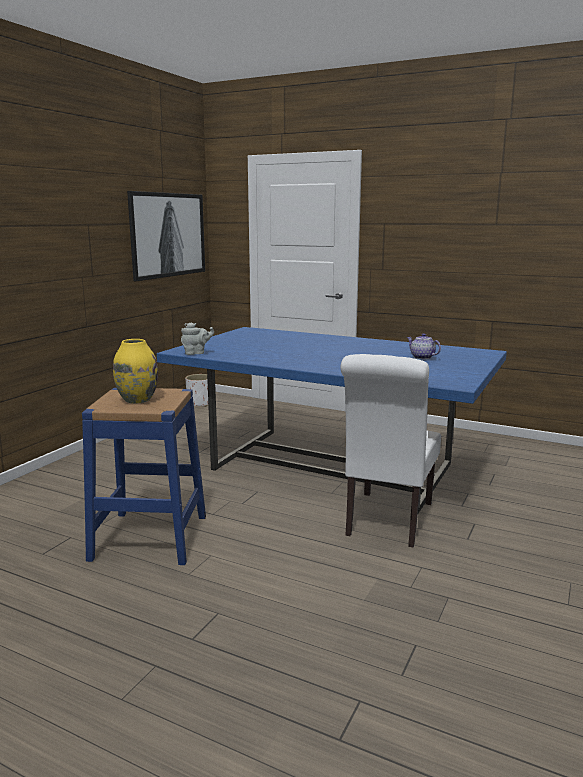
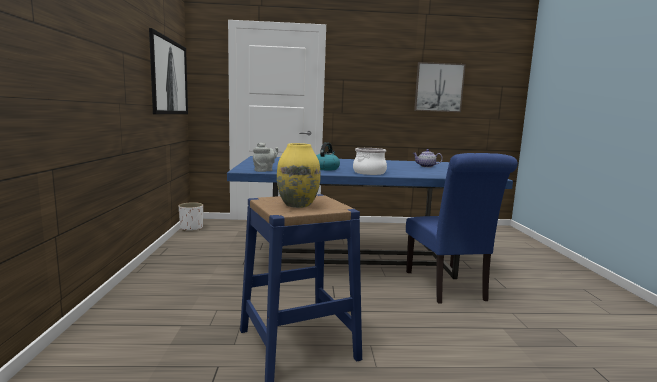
camera: 30 degrees left, 5 degrees down
(273, 353) = (326, 168): none -> kettle
(306, 364) = (369, 172): none -> cooking pot
(387, 521) = (447, 287): white chair -> blue chair
(524, 230) = (439, 87): none -> picture

